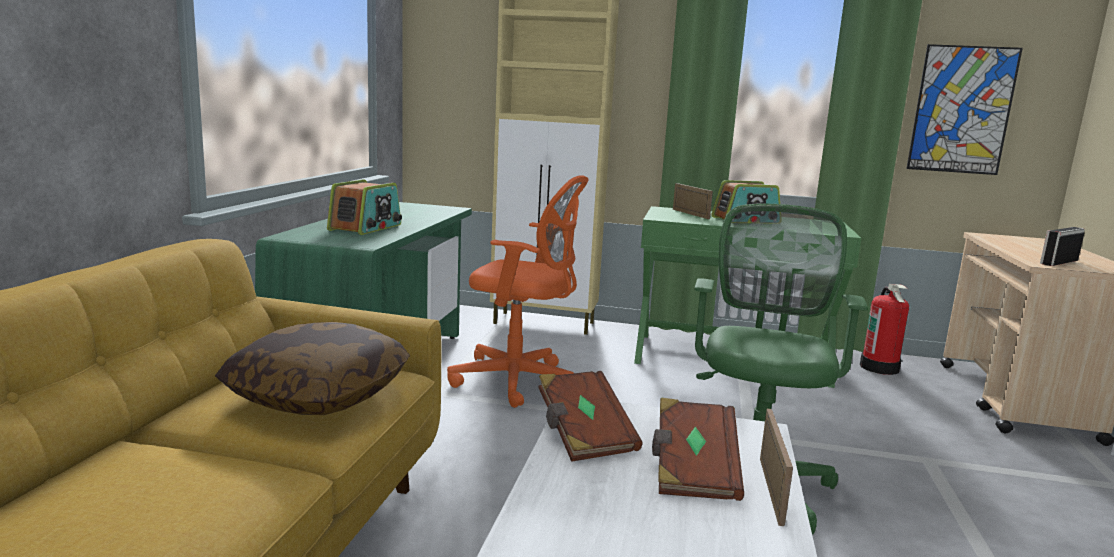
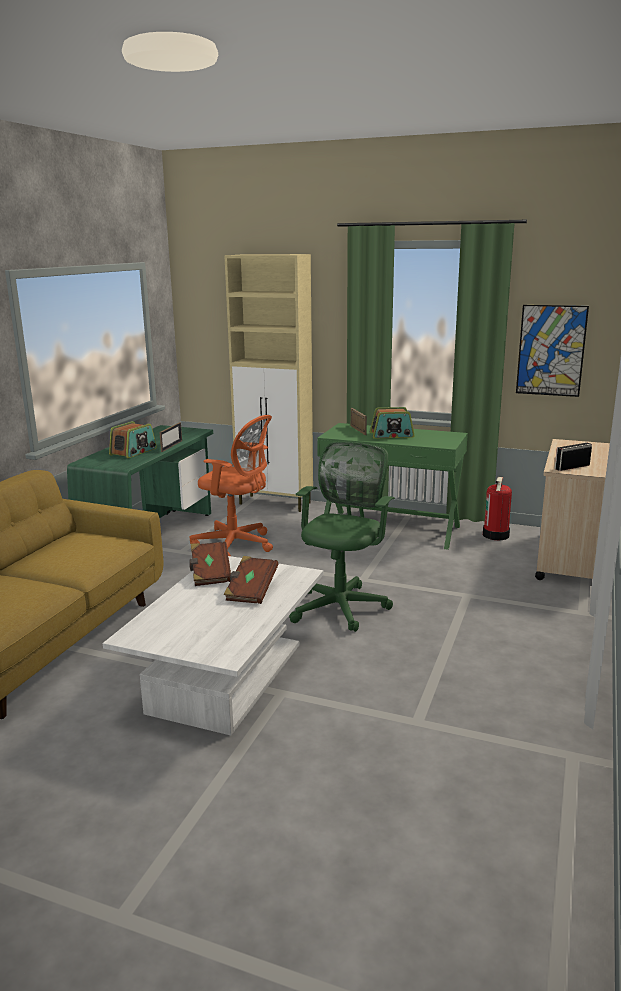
camera: 10 degrees right, 5 degrees up
(319, 394) = (87, 553): pillow -> none
(771, 489) = (281, 600): picture frame -> picture frame (171, 446)

